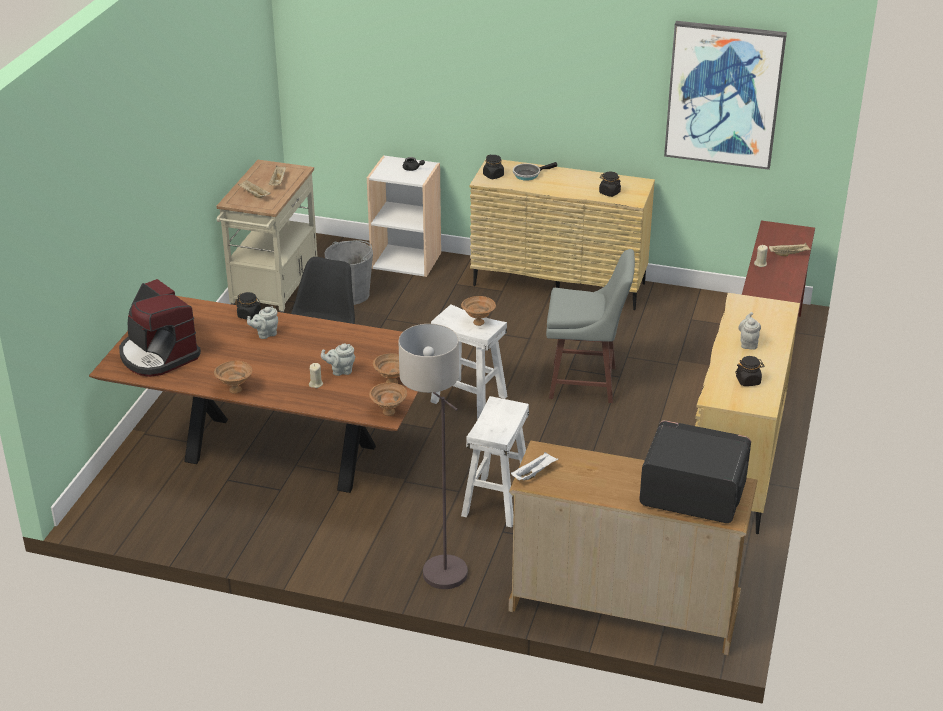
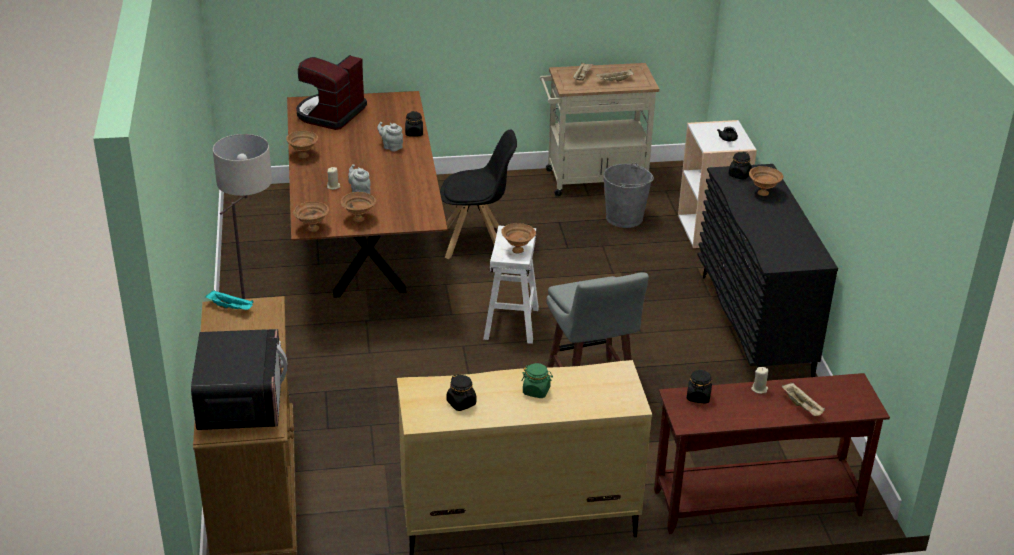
camera: 65 degrees right, 0 degrees up
(497, 501) = (367, 377): white stool -> none
(528, 174) = (763, 193): frying pan -> brown bowl
(534, 473) = (231, 307): white tray -> turquoise tray
(559, 286) = (753, 328): beige dresser -> black dresser
(609, 193) = (775, 246): black jar -> black jar (698, 396)
(724, 94) = (891, 203): picture -> none
(748, 343) = (536, 391): grey teapot -> green jar

